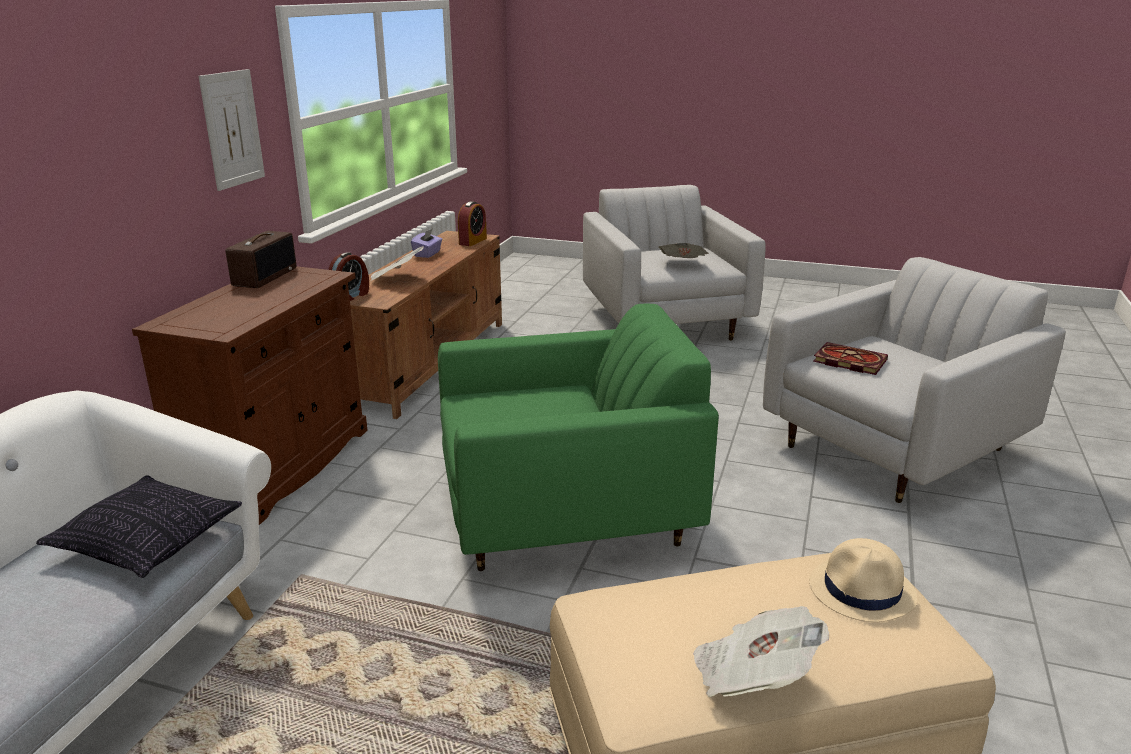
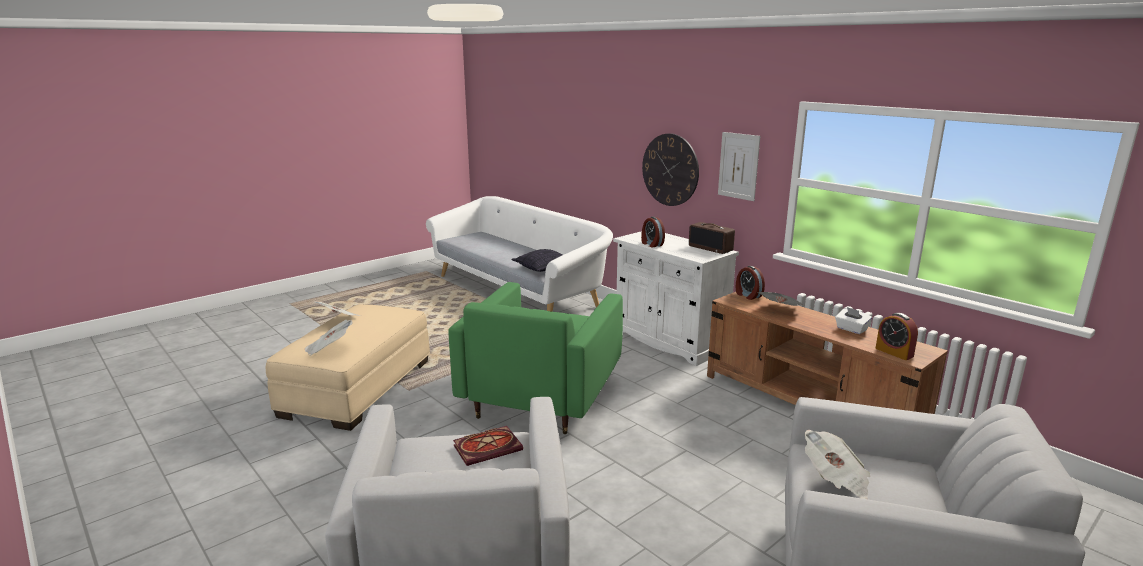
camera: 120 degrees right, 5 degrees down
(126, 184) = (670, 170): none -> wall clock
(262, 310) = (651, 244): none -> alarm clock
(278, 467) = (669, 340): brown cabinet -> white cabinet
(427, 254) = (851, 329): purple tissue box -> white tissue box
(862, 591) = (329, 349): beige hat -> newspaper

